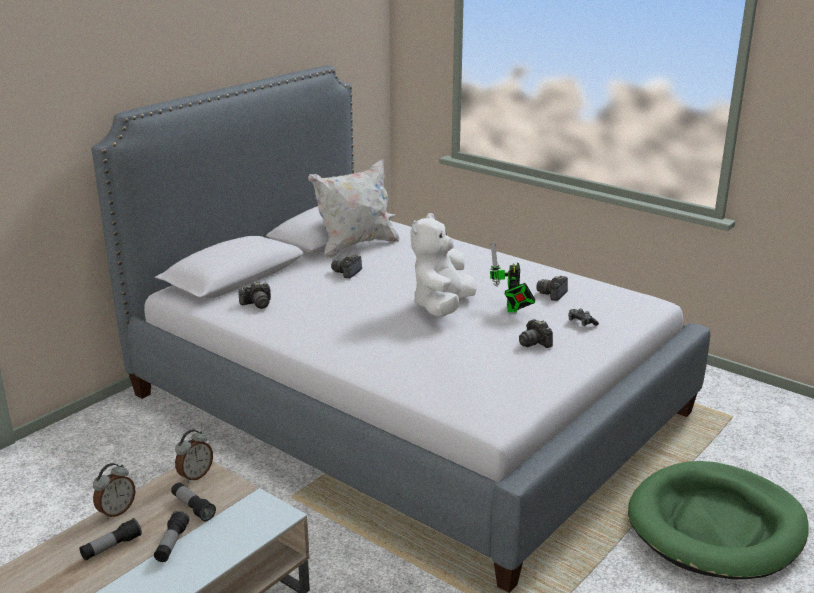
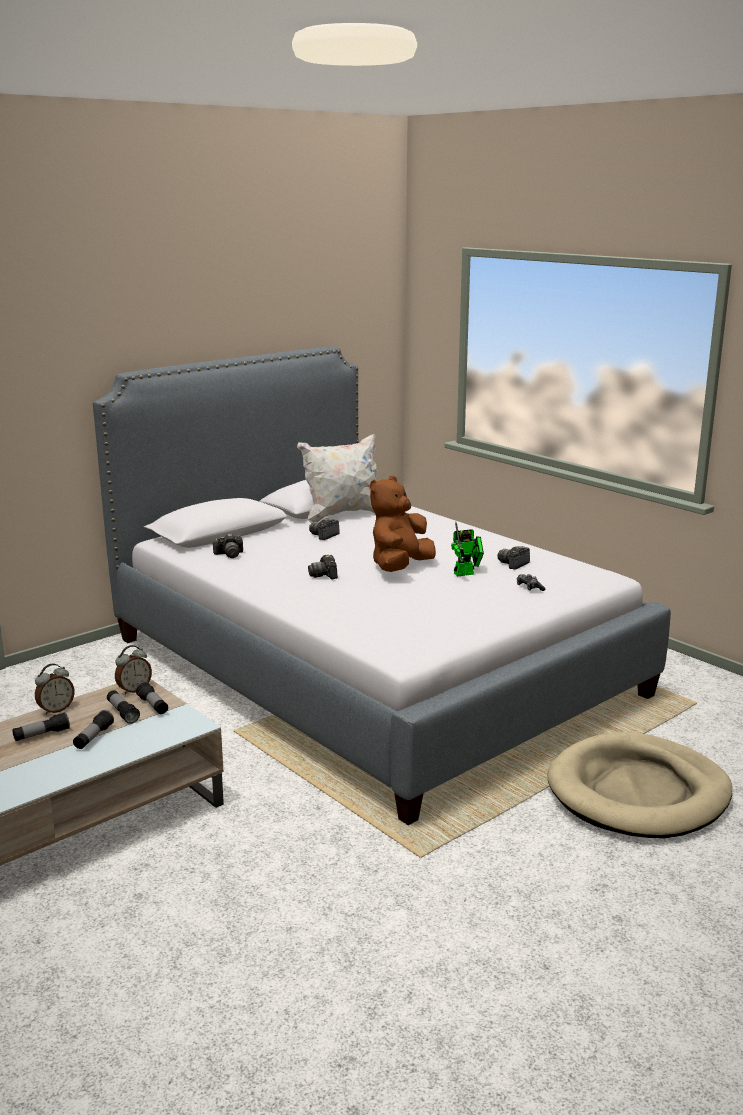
camera: 10 degrees right, 5 degrees down
(223, 494) = (153, 705): none -> flashlight
(442, 307) = (400, 567): white plush toy -> brown plush toy
(512, 309) = (466, 573): toy robot -> toy robot turned 120 degrees counterclockwise
(534, 342) = (475, 600): camera -> camera (324, 575)
(716, 526) = (638, 792): green dog bed -> beige dog bed

